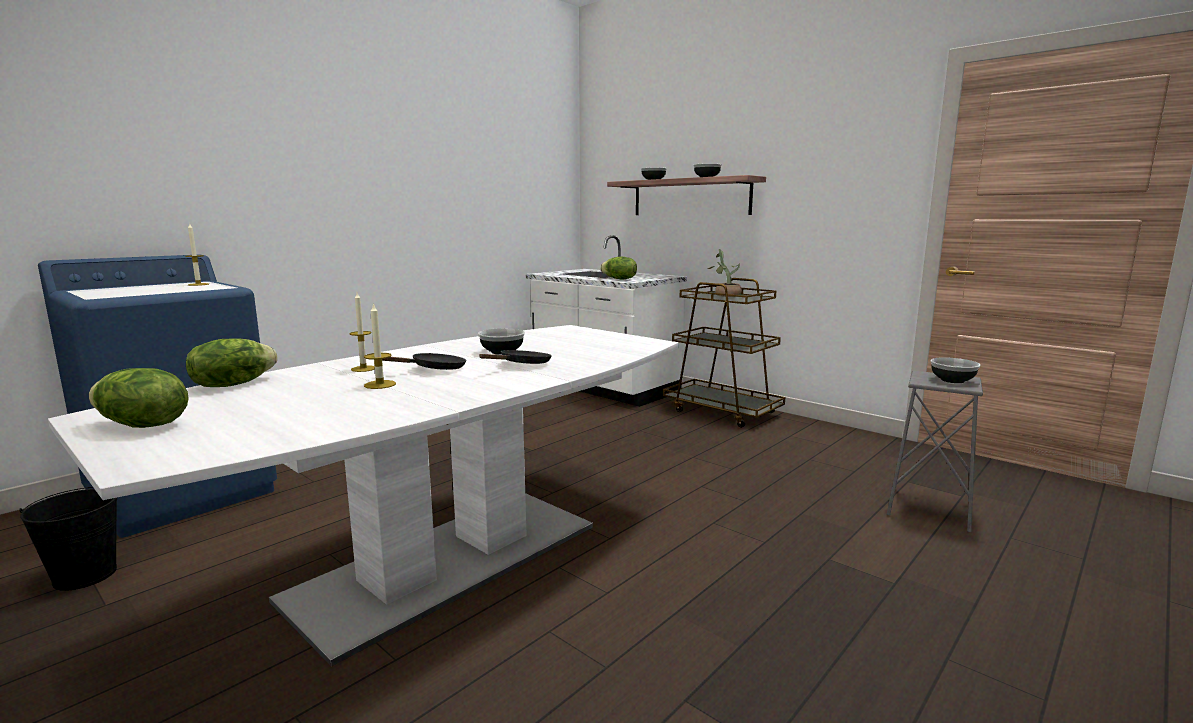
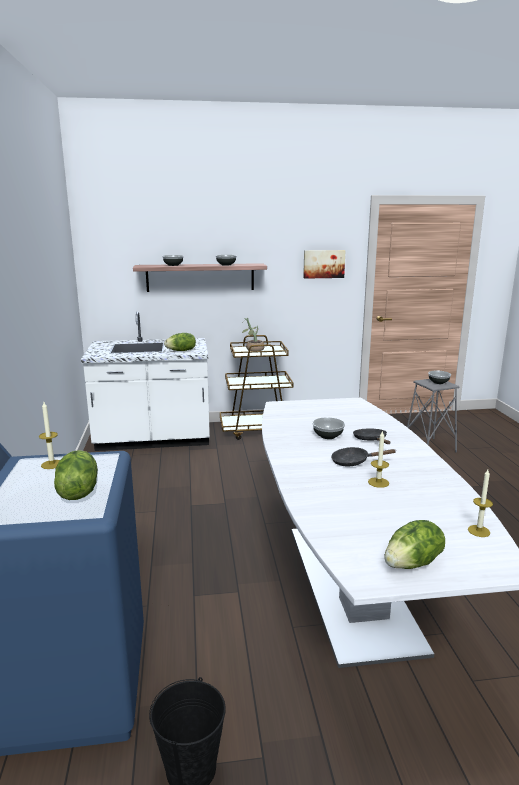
camera: 50 degrees left, 5 degrees up
(233, 384) = (321, 524): lettuce -> lettuce (78, 491)
(363, 369) = (325, 479): candle -> candle (478, 531)
(433, 369) = (354, 462): black frying pan -> black frying pan turned 90 degrees counterclockwise
(855, 174) = (323, 264): none -> picture

